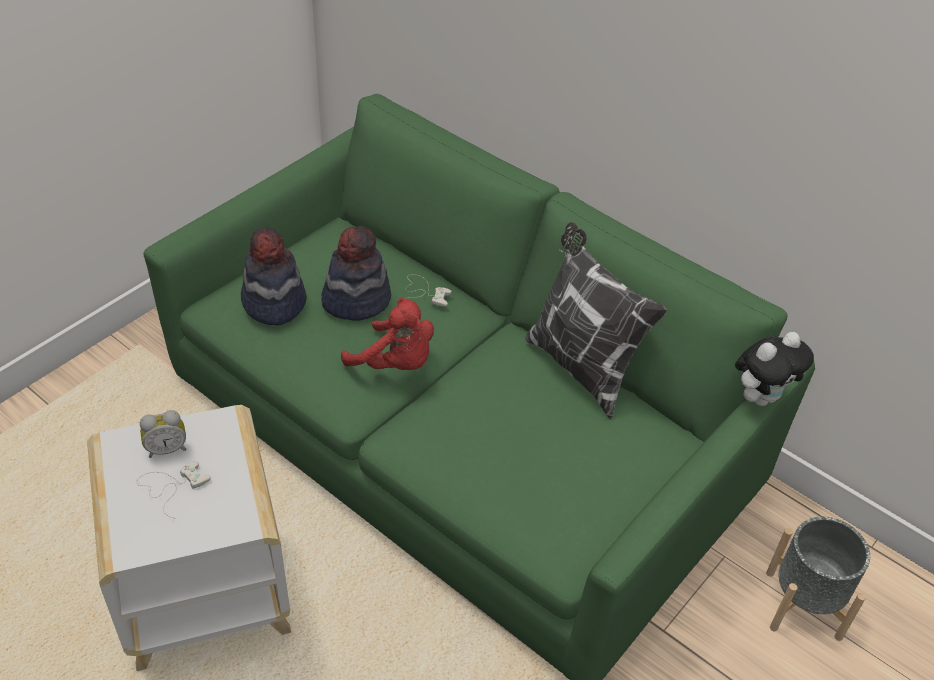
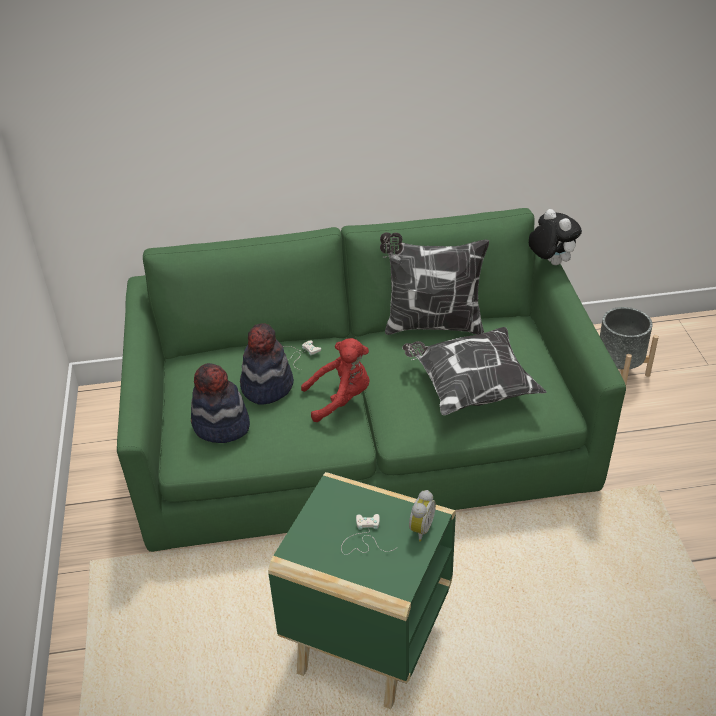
camera: 45 degrees left, 5 degrees down
(167, 448) = (327, 526): alarm clock -> alarm clock (420, 529)
(210, 599) = (369, 637): white side table -> green side table
(516, 455) = (470, 388): none -> pillow
(761, 397) = (550, 262): plush toy -> plush toy turned 45 degrees counterclockwise

